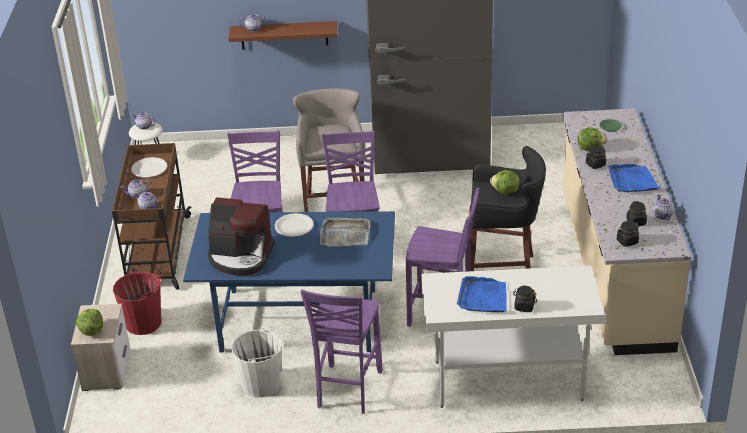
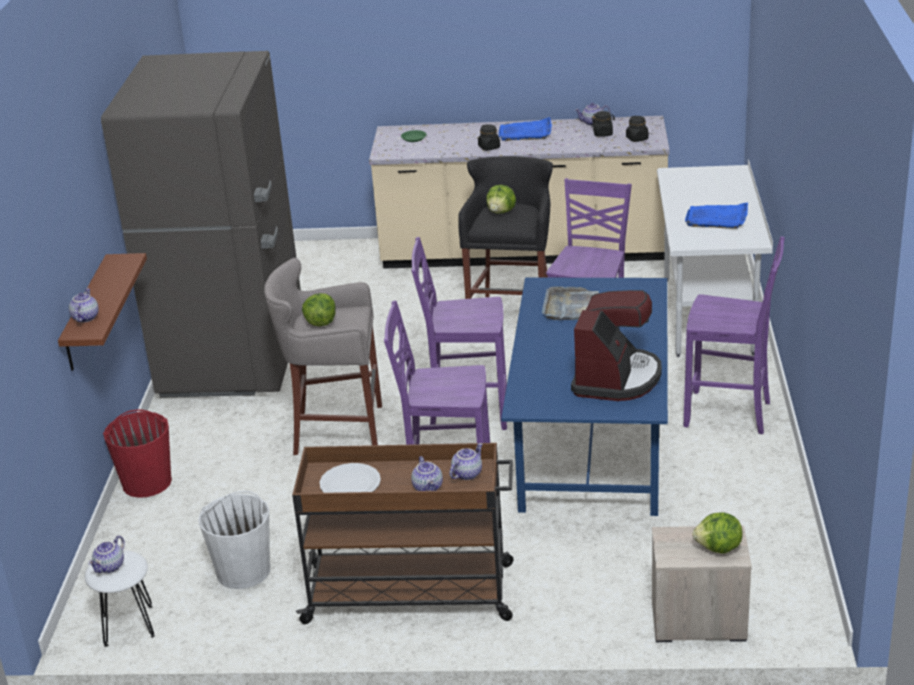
camera: 85 degrees left, 5 degrees down
(144, 323) = (588, 592): red bucket -> red bucket (147, 482)
(261, 384) = (721, 477): white bucket -> white bucket (244, 571)
(294, 226) = (549, 342): white plate -> none
(524, 307) = (731, 199): black jar -> none
(590, 148) = (454, 149): lettuce -> lettuce (320, 322)

